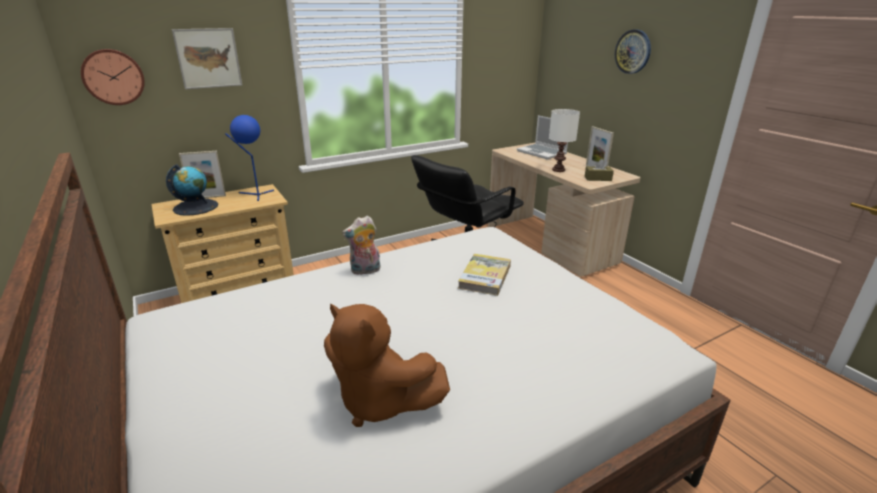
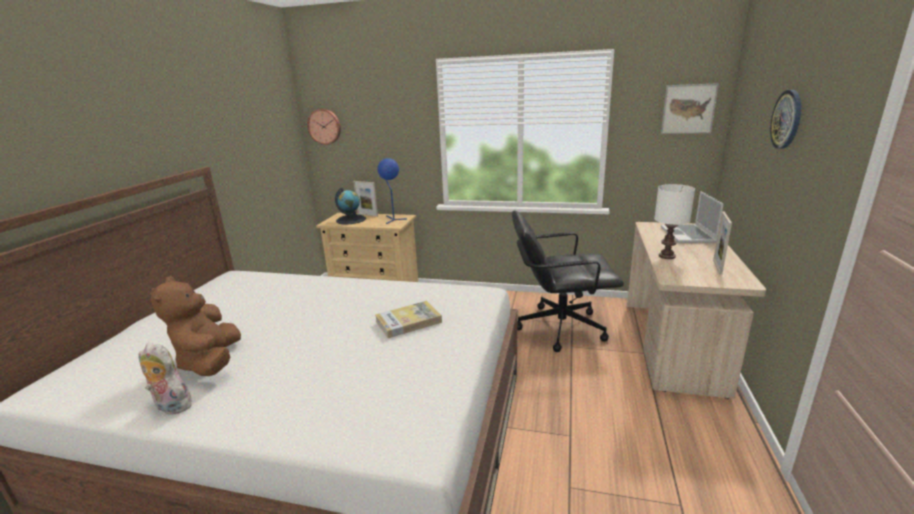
camera: 45 degrees right, 5 degrees down
(208, 58) = (379, 116): picture -> picture (688, 109)
(365, 271) = (352, 287): plush toy -> plush toy (171, 407)
(598, 178) = (697, 276): brown tissue box -> none

